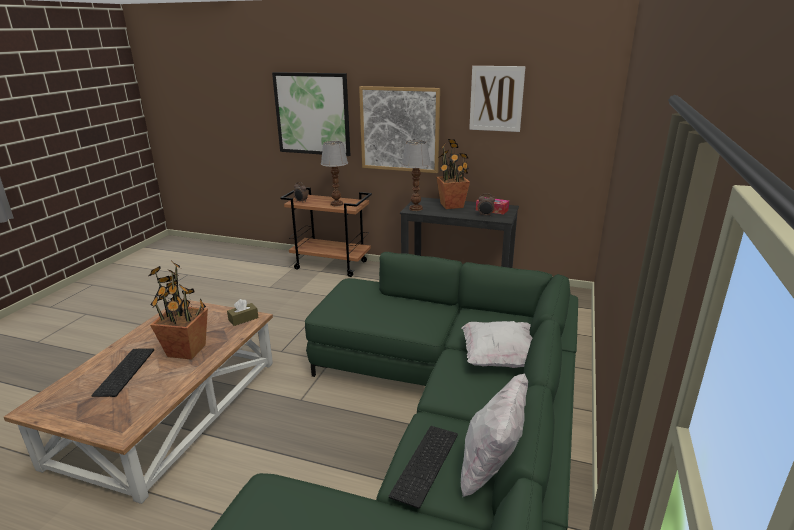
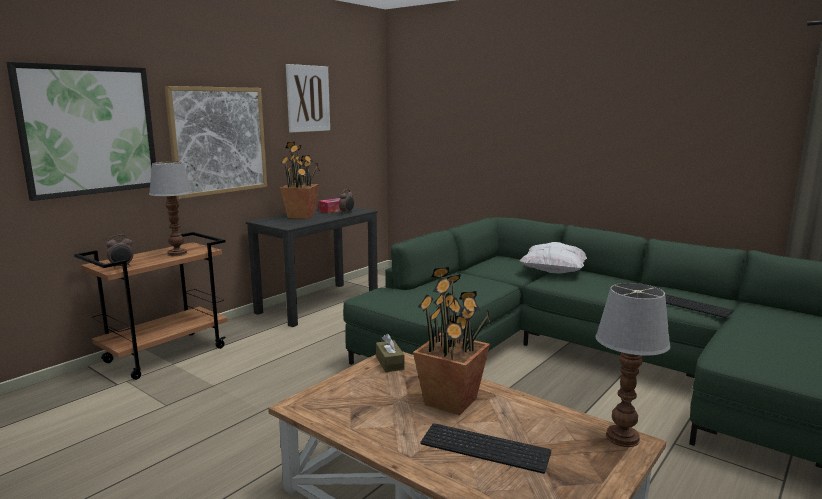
camera: 70 degrees left, 10 degrees down
(415, 208) = (286, 225): table lamp -> table lamp (621, 437)
(491, 470) = (689, 292): white pillow -> none

